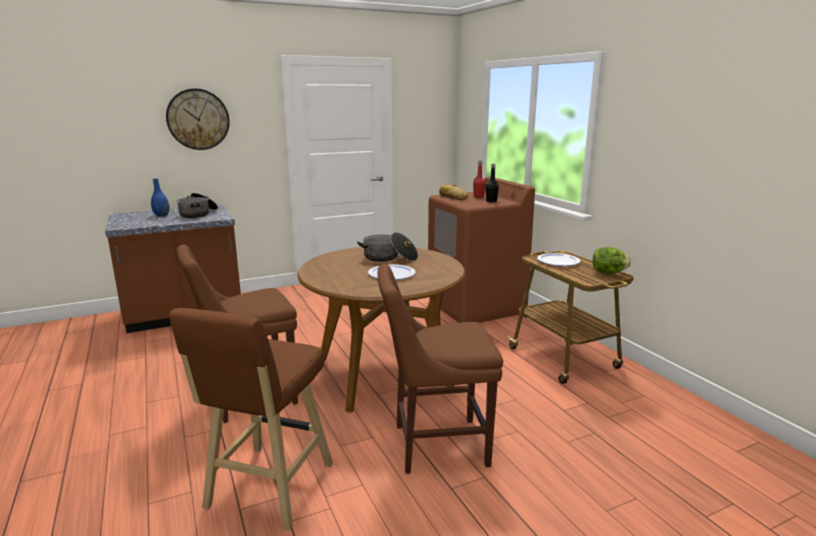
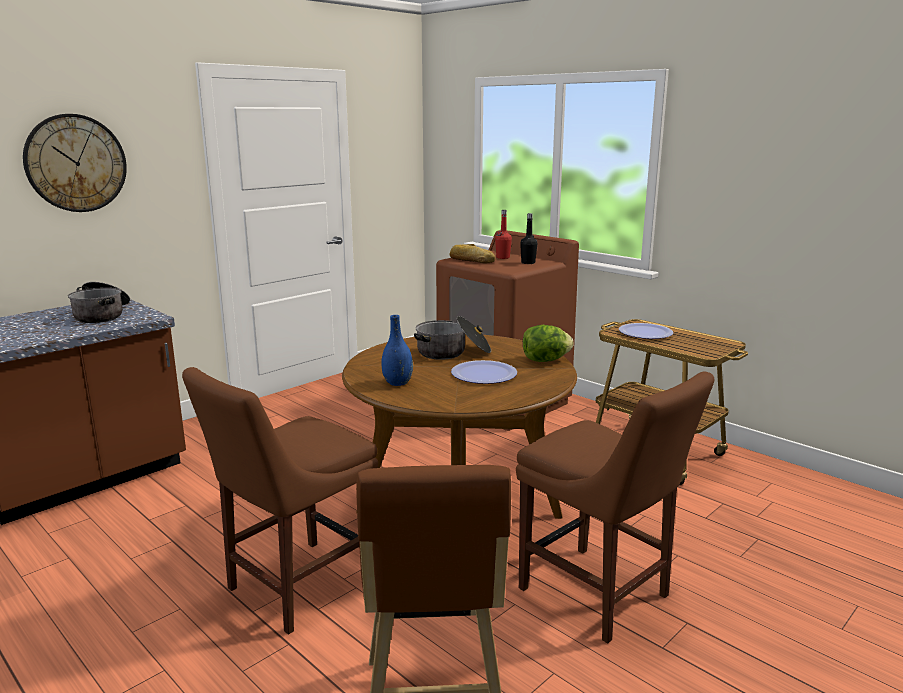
camera: 20 degrees left, 0 degrees up
(161, 215) = (39, 322): blue vase -> blue vase (397, 383)
(435, 444) = (599, 595): brown chair -> brown chair turned 105 degrees counterclockwise
(608, 273) = (715, 341): lettuce -> lettuce (545, 360)

